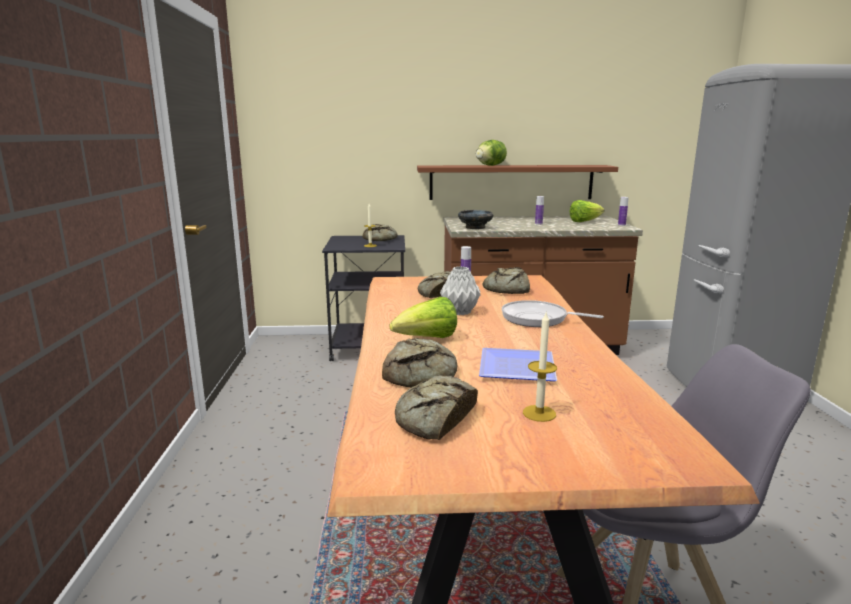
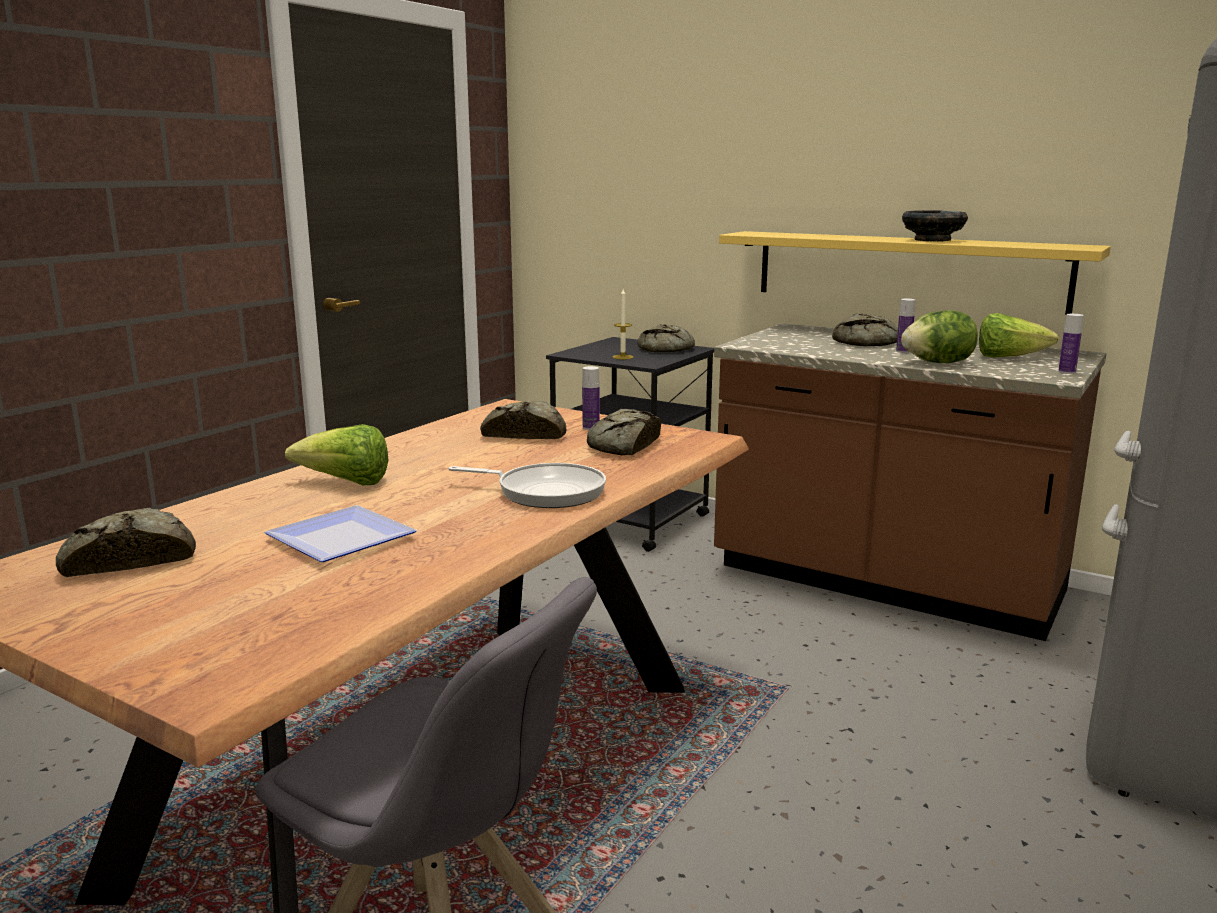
camera: 35 degrees right, 0 degrees up
(423, 374) = (238, 517): bread -> bread (869, 342)
(459, 312) = (473, 461): grey vase -> none
(475, 227) = (768, 345): black bowl -> black bowl (931, 240)
(490, 165) = (855, 237): lettuce -> lettuce (938, 363)
(511, 182) = (907, 270): brown shelf -> yellow shelf
(538, 319) = (545, 492): frying pan -> frying pan turned 135 degrees clockwise
(539, 413) = (221, 589): candle -> none

